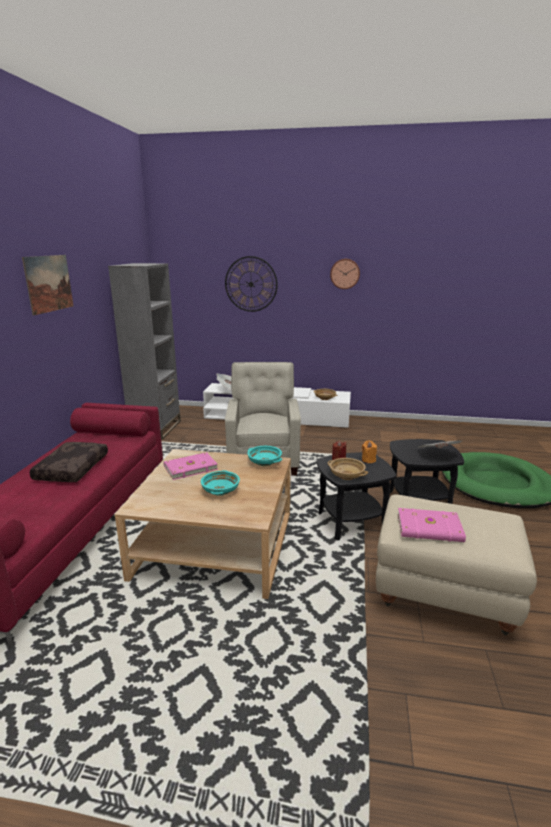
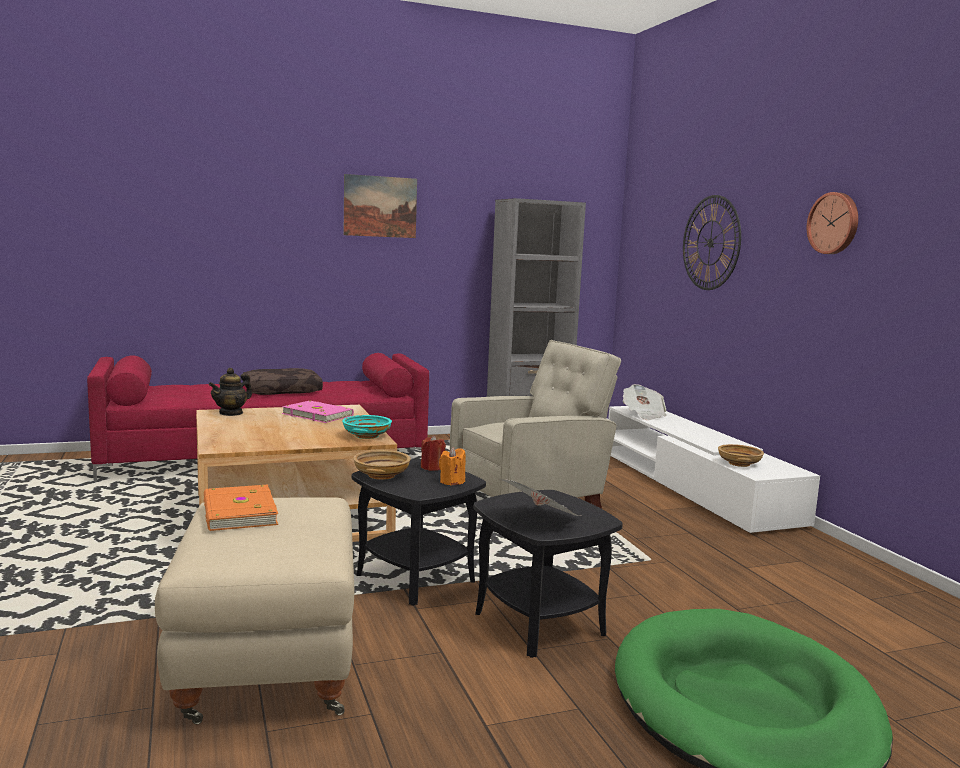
camera: 60 degrees right, 10 degrees down
(147, 499) = (231, 413): none -> teapot
(220, 491) = (272, 430): turquoise bowl -> none
(430, 528) = (237, 512): pink book -> orange book

